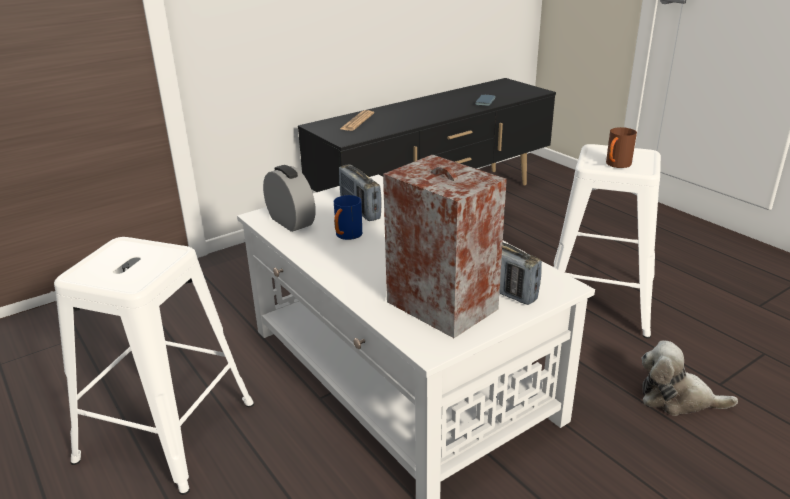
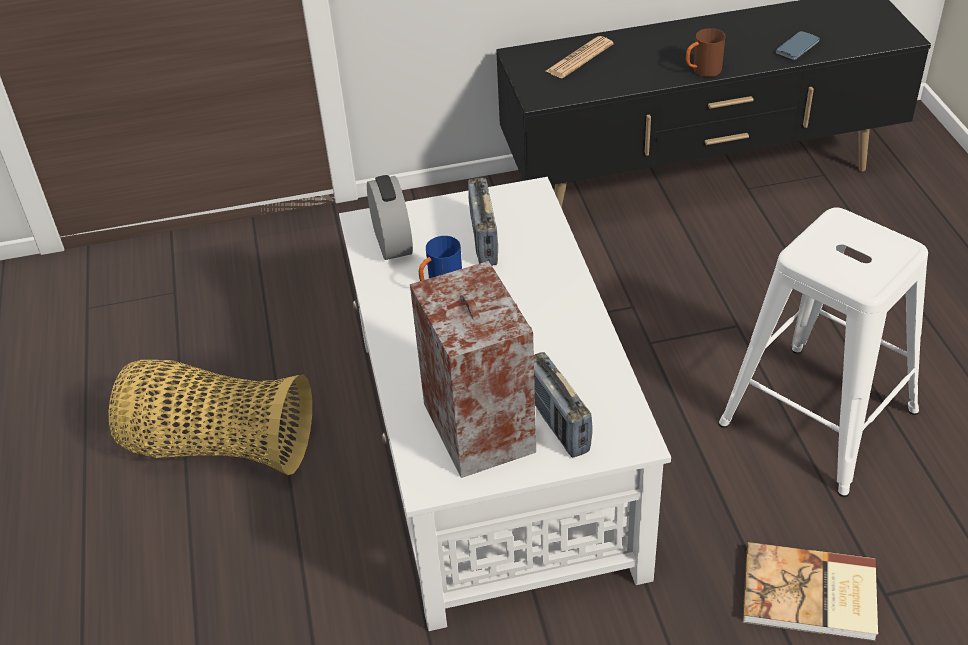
camera: 25 degrees right, 15 degrees up
(166, 429) = (218, 446): white stool -> basket
(616, 165) = (835, 265): brown mug -> brown mug (702, 71)
(677, 399) = (810, 596): plush toy -> book

